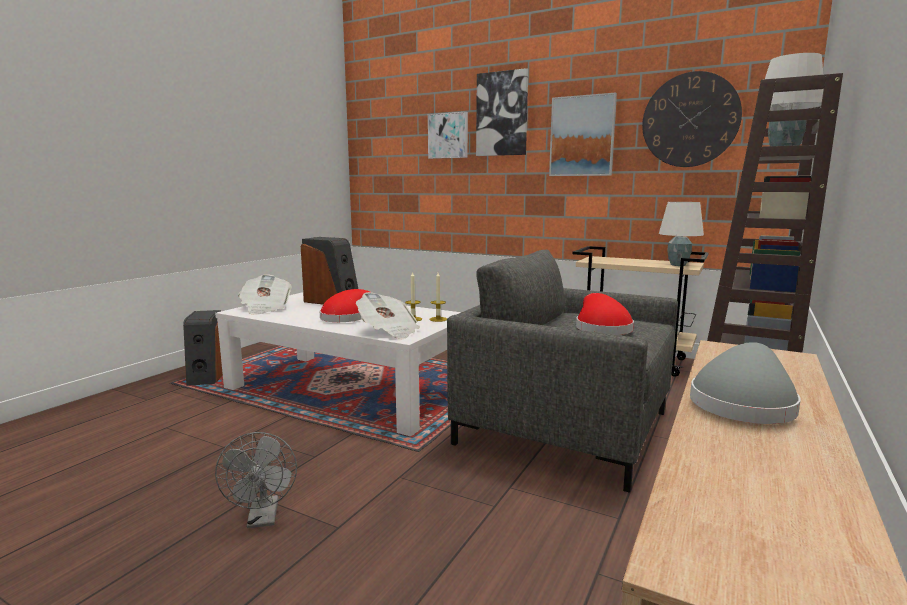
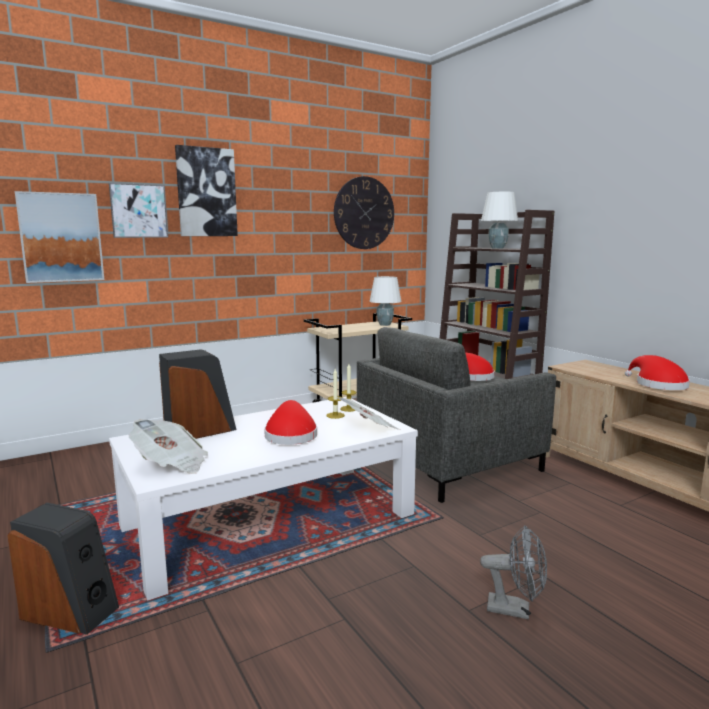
camera: 60 degrees left, 0 degrees up
(582, 136) = (287, 220): picture -> picture (61, 237)
(742, 404) = (657, 384): grey hat -> red hat

